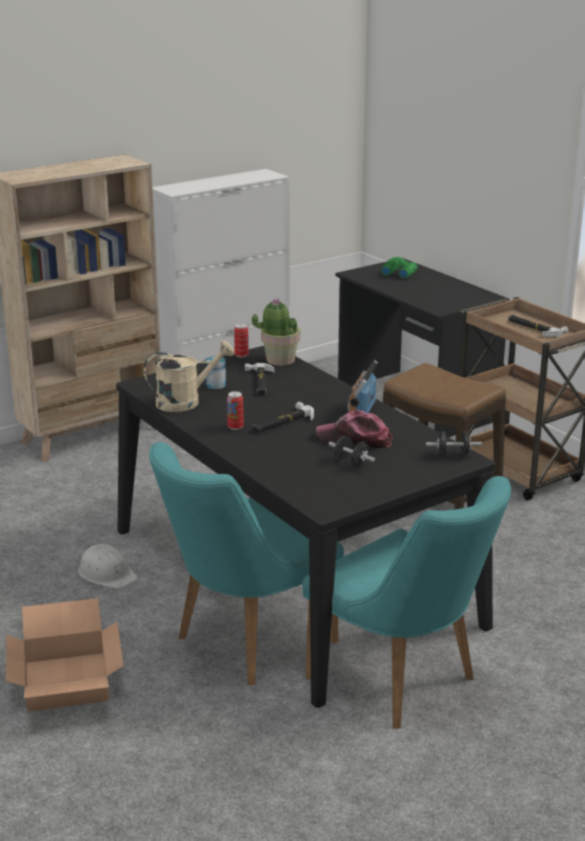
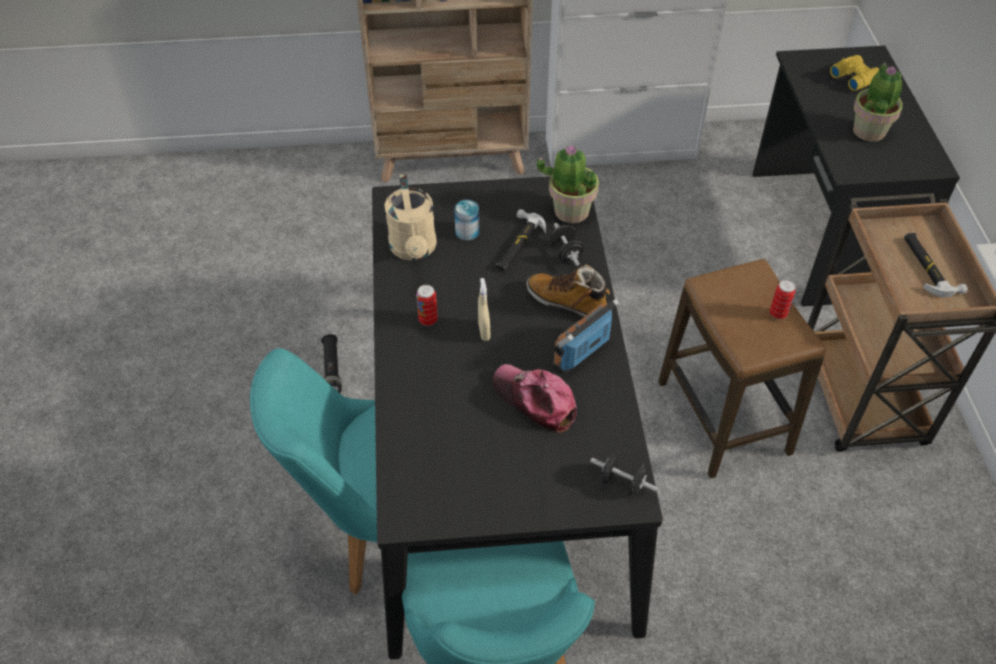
camera: 30 degrees right, 25 degrees up
(65, 680) = (203, 500): cardboard box -> none
(106, 574) = (332, 370): white hard hat -> black flashlight
(186, 401) = (414, 250): beige watering can -> beige watering can turned 75 degrees clockwise
(241, 355) = (536, 185): can -> can (778, 313)
(283, 422) = (484, 332): hammer -> beige spray bottle
(325, 396) = (567, 302): none -> boot
(351, 462) = (497, 443): black dumbbell -> black dumbbell (566, 253)
(398, 273) = (853, 77): green binoculars -> yellow binoculars
(434, 292) = (869, 131): none -> potted plant

